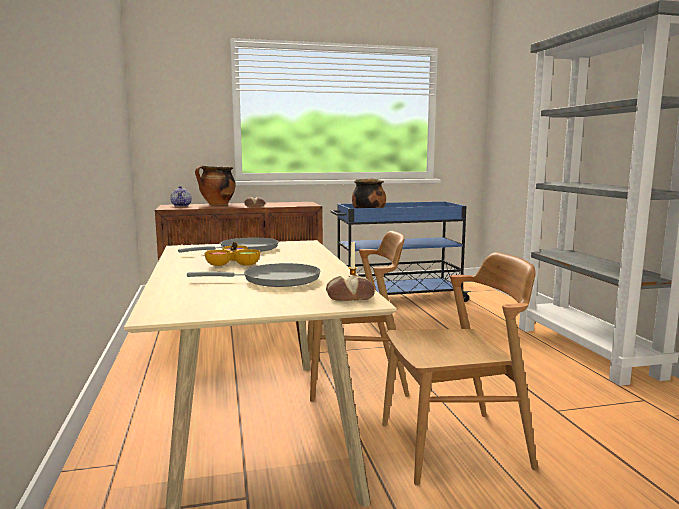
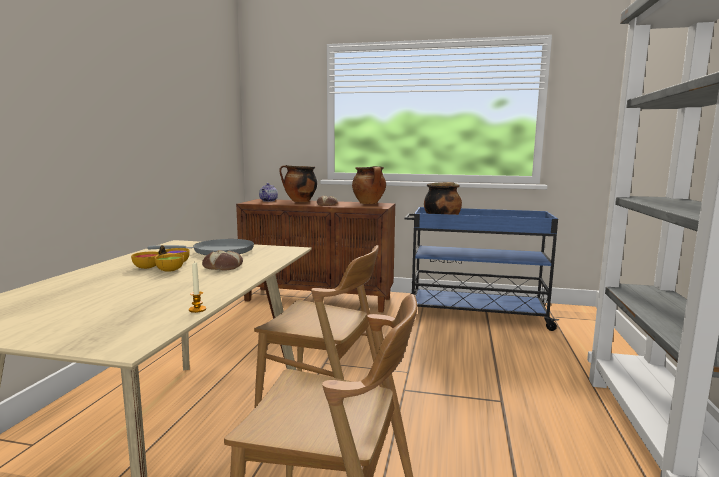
camera: 25 degrees right, 0 degrees up
(275, 280) = (137, 294): grey frying pan -> none
(291, 203) = (369, 203): none -> cooking pot
(349, 296) = (138, 331): bread -> bread (223, 266)

